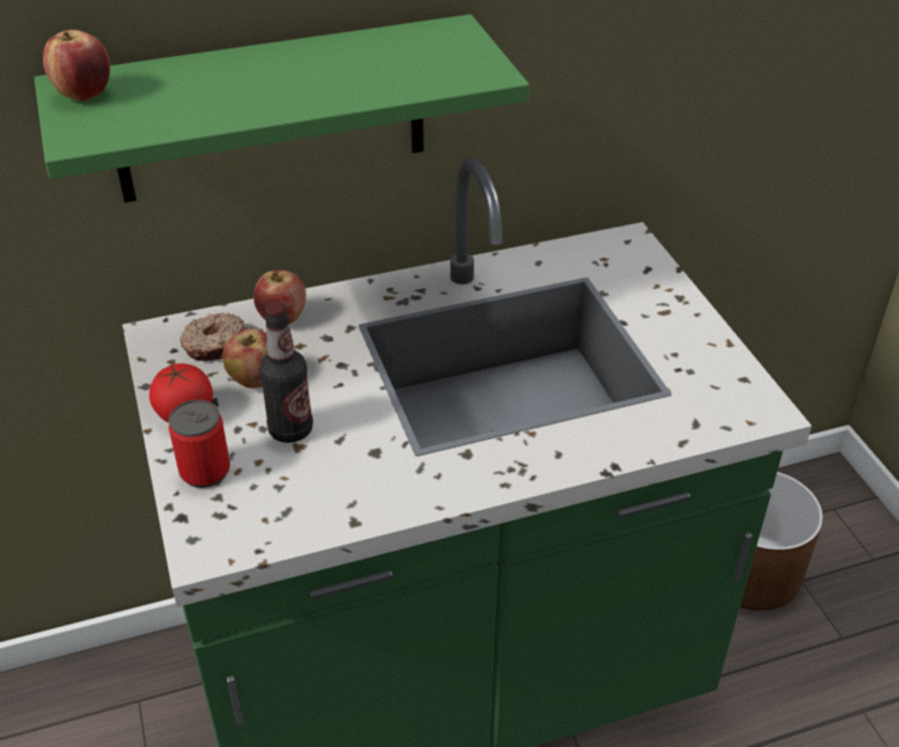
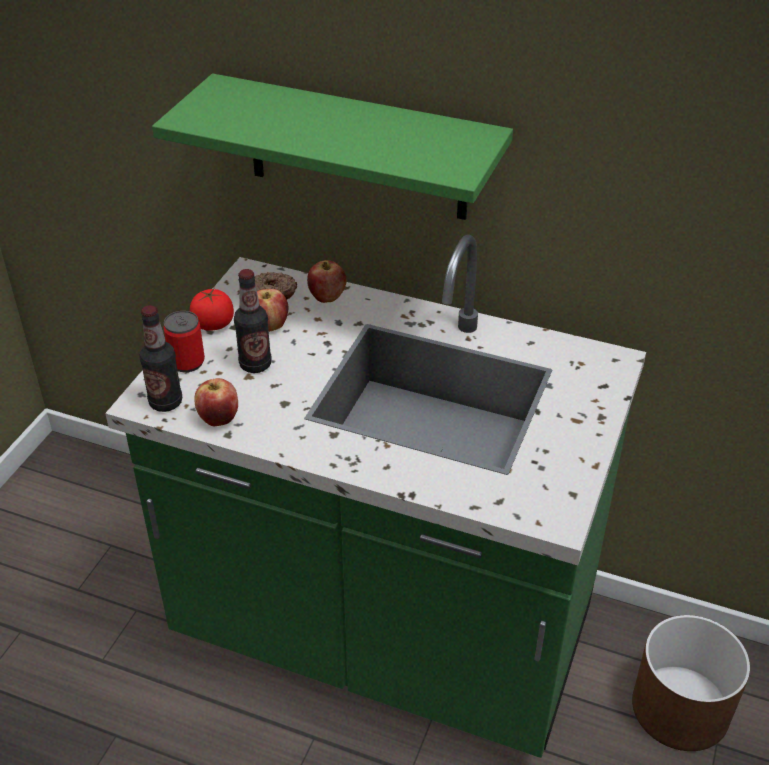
camera: 40 degrees right, 0 degrees up
(84, 94) = (219, 94): apple -> apple (219, 419)
(236, 531) = (166, 402): none -> bottle

